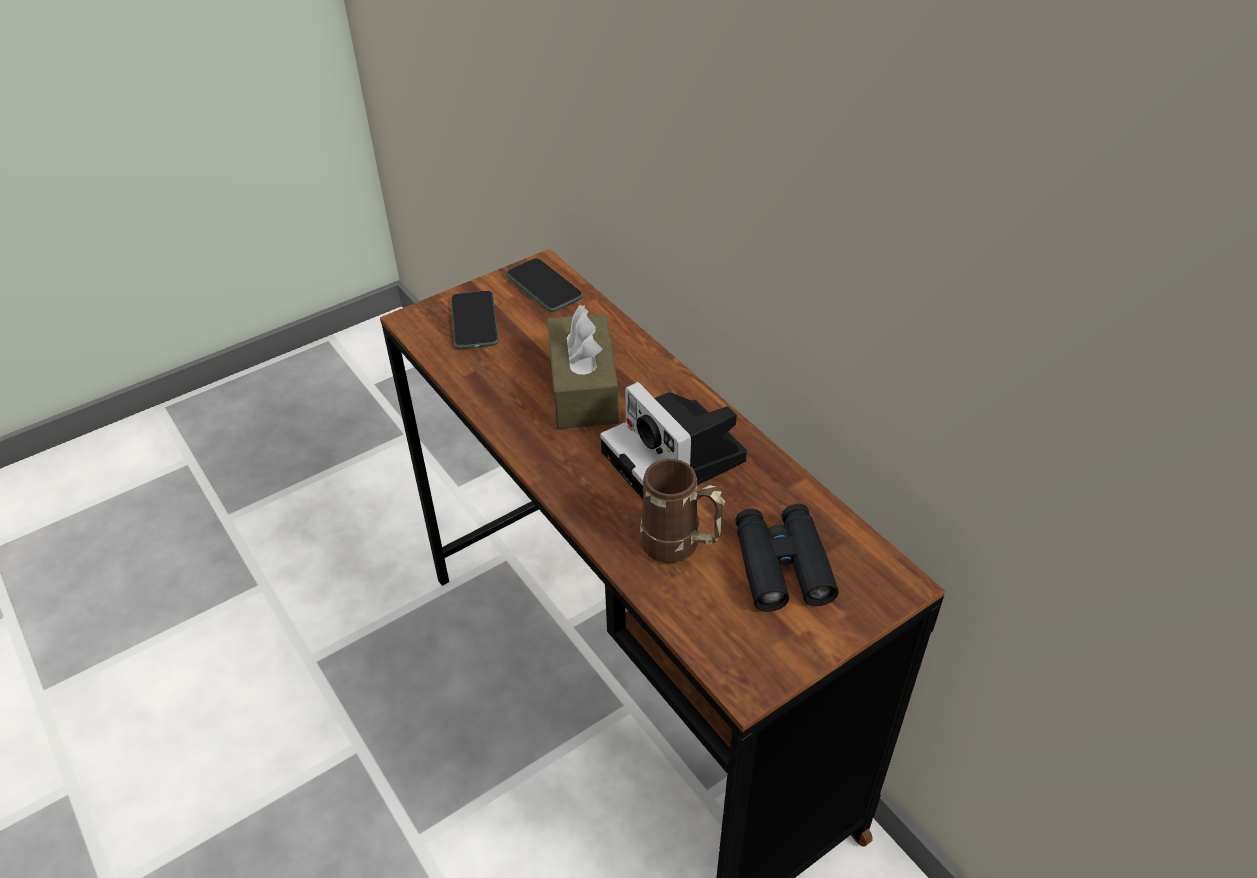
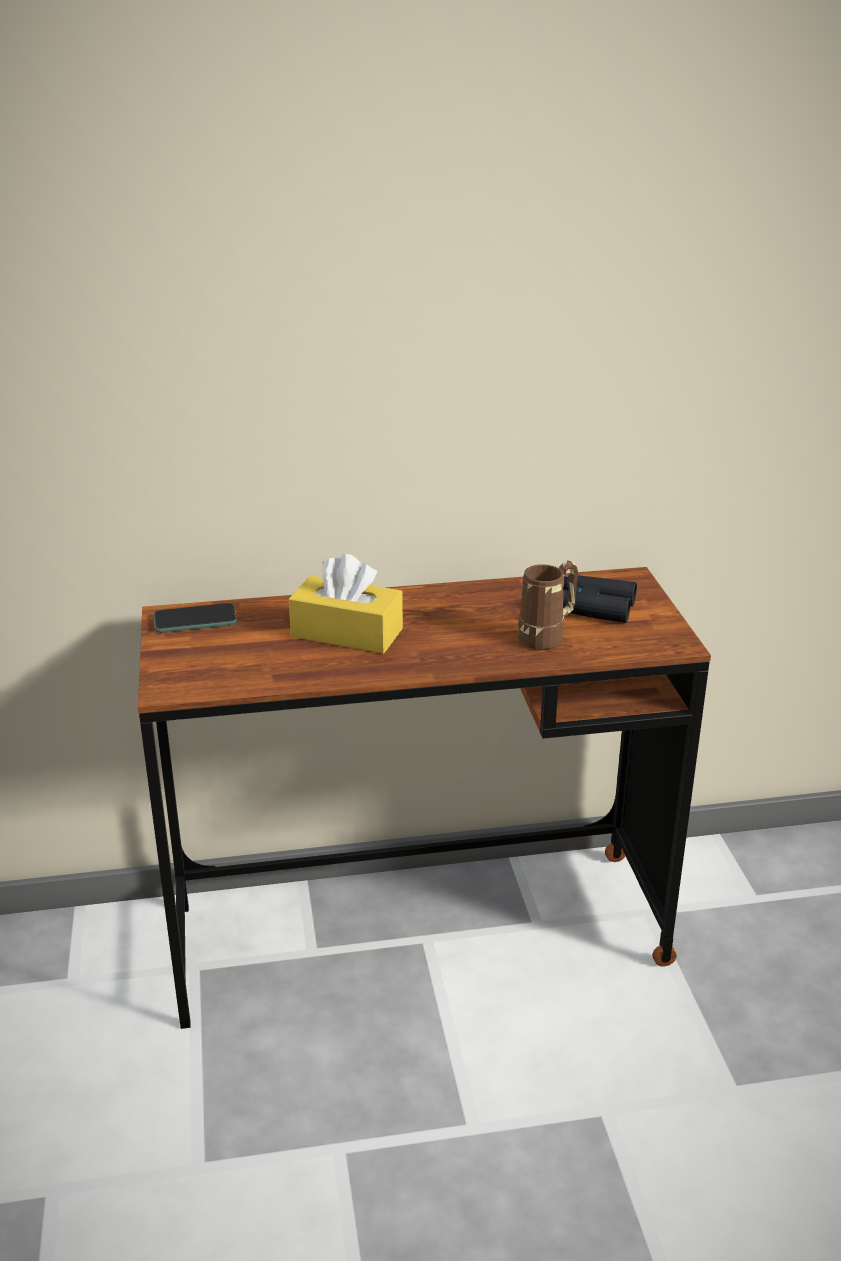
camera: 65 degrees left, 15 degrees down
(474, 321) = (204, 661): phone -> none
(583, 388) = (347, 633): brown tissue box -> yellow tissue box
(678, 459) = (461, 616): camera -> none

